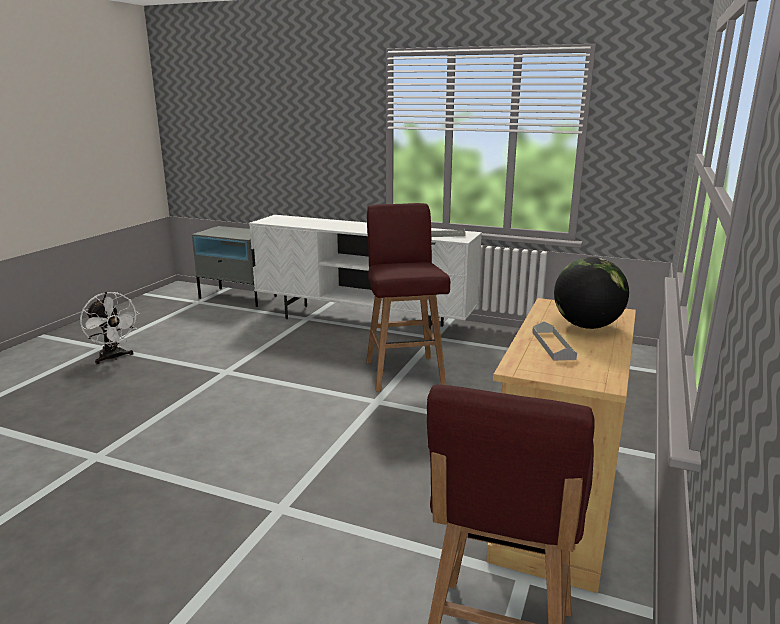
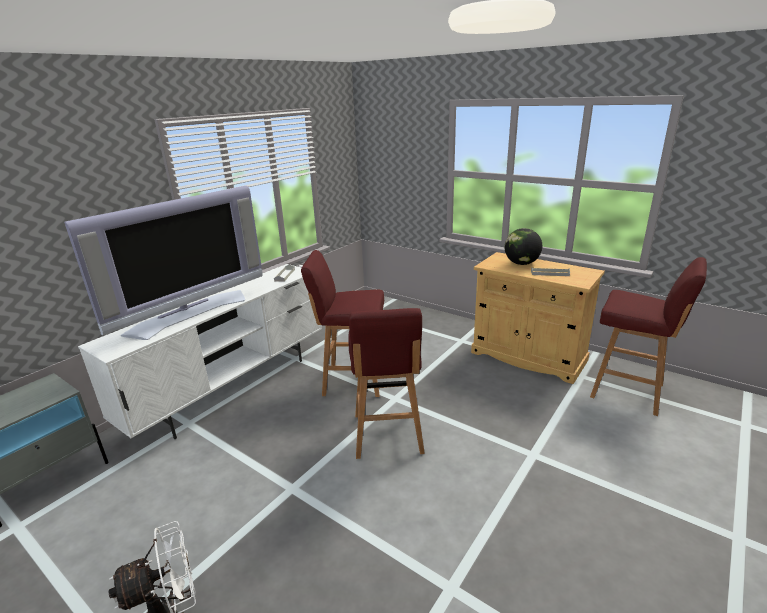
camera: 75 degrees left, 5 degrees up
(305, 404) = (387, 435): none -> red stool
(336, 225) = (190, 313): none -> television

